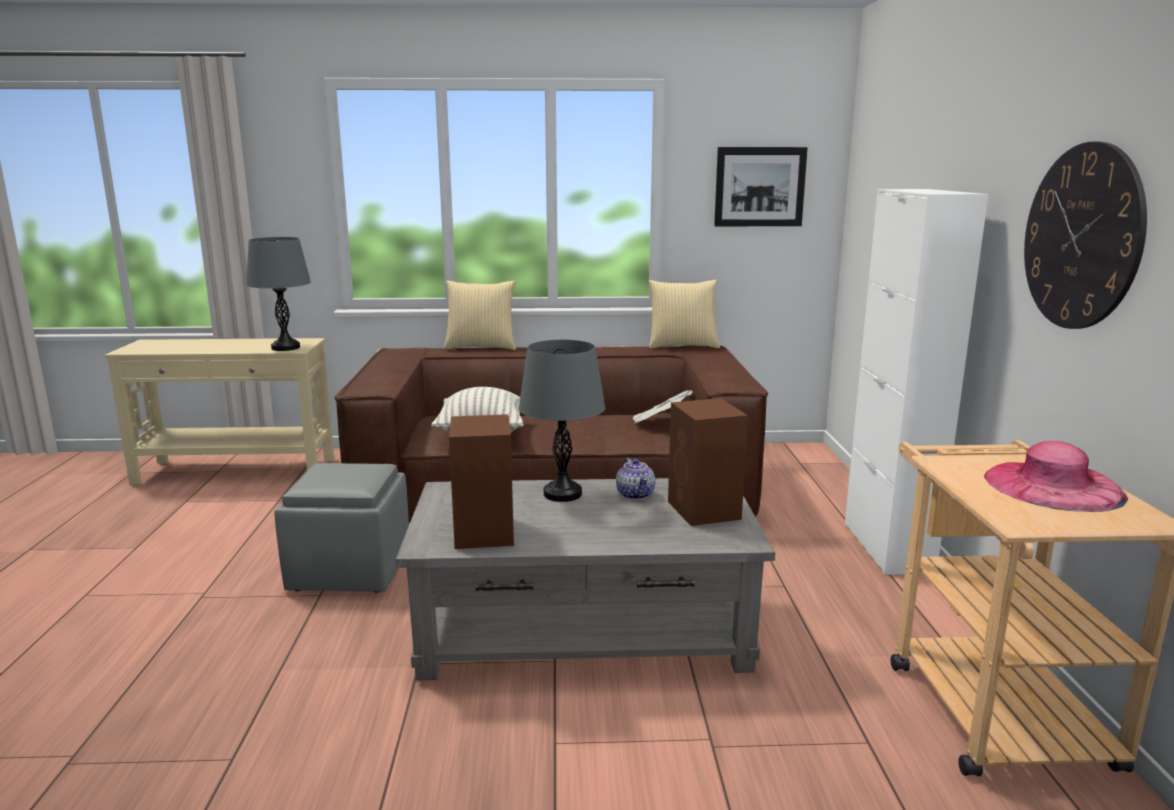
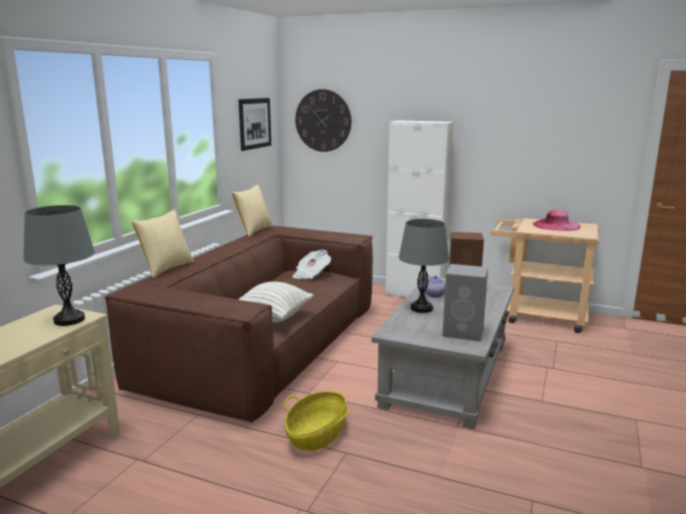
camera: 65 degrees left, 0 degrees up
(352, 569) = (317, 435): grey ottoman -> basket
(484, 533) = (464, 332): brown speaker -> grey speaker
(1081, 237) = (516, 136): wall clock -> wall clock (323, 120)

